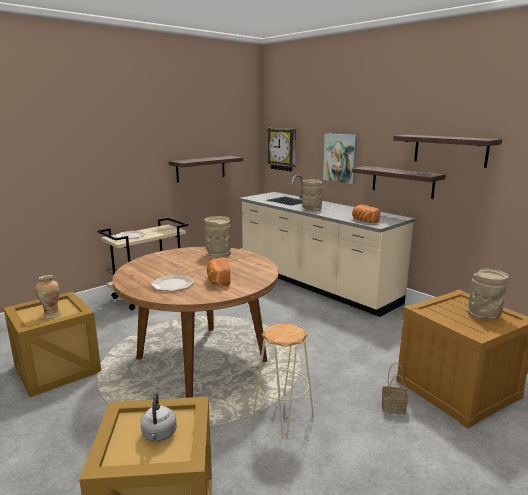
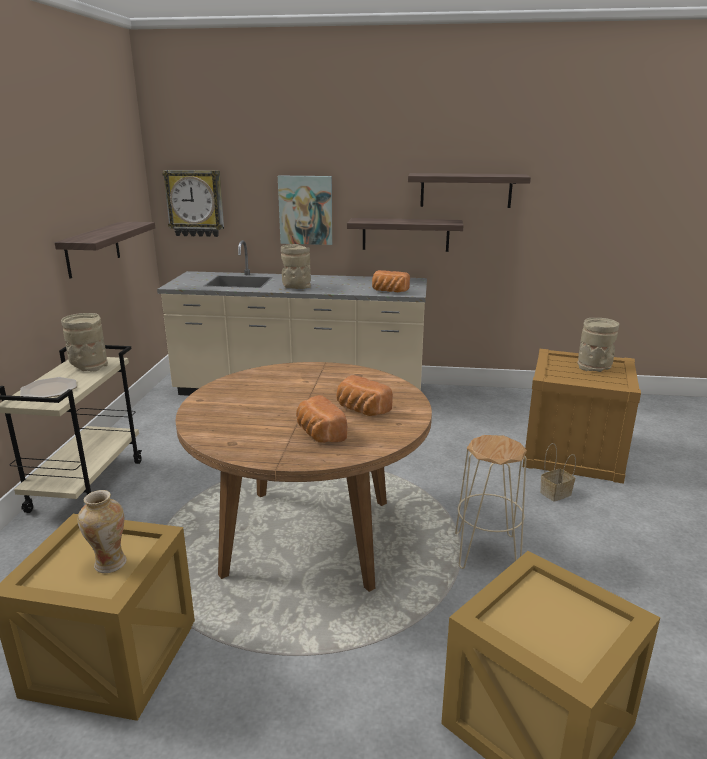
camera: 40 degrees left, 5 degrees up
(159, 435) = (557, 616): grey kettle -> none
(173, 284) = (319, 434): plate -> bread
(218, 254) = (280, 376): beige vase -> beige vase (88, 366)

